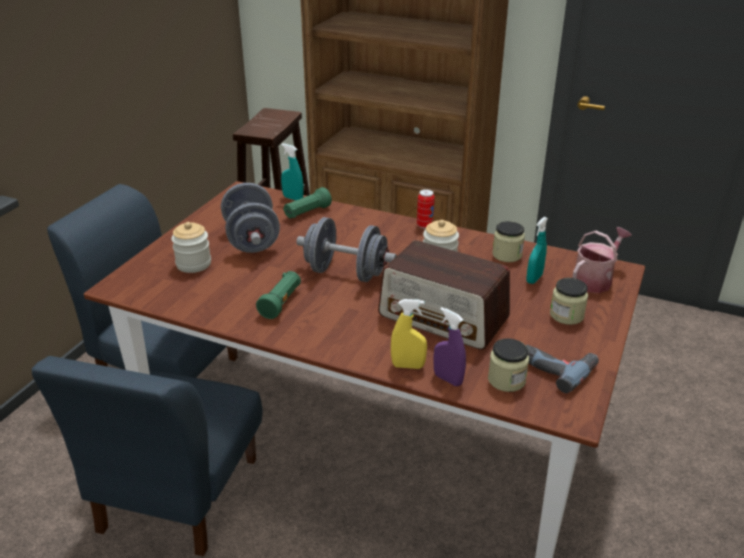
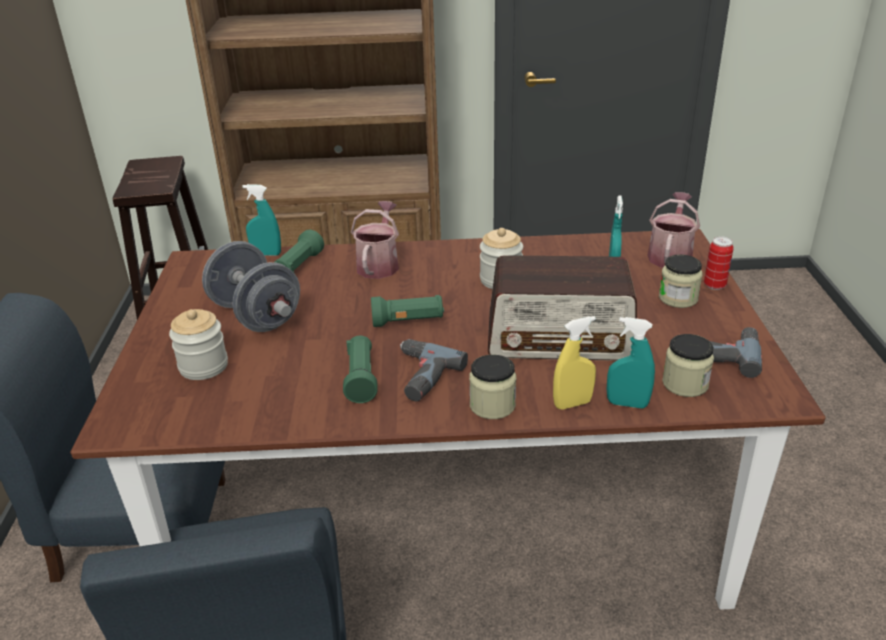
camera: 25 degrees left, 0 degrees up
(320, 313) = (419, 376): none -> power drill
(346, 273) = (408, 321): grey dumbbell -> green flashlight
(362, 226) = (379, 264): none -> watering can
(424, 225) = (449, 246): can -> can (714, 285)
(448, 379) = (627, 404): purple spray bottle -> turquoise spray bottle
(507, 255) = (563, 253): jar -> jar (492, 405)

